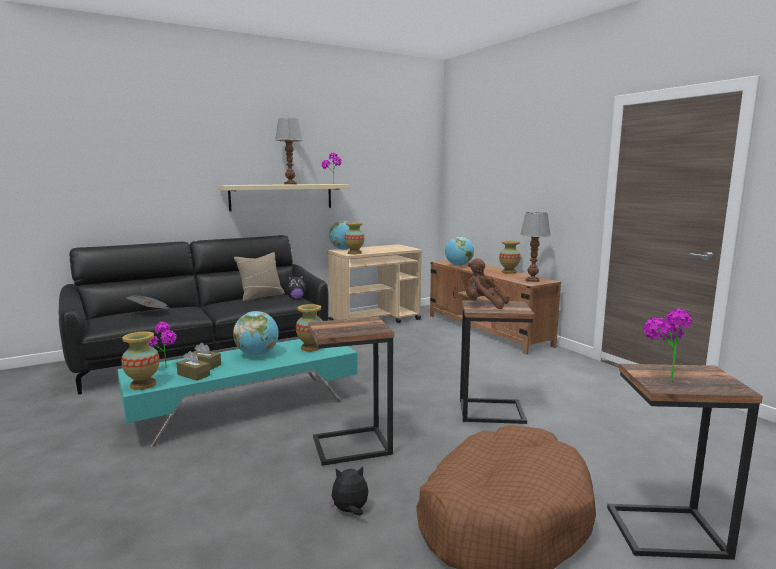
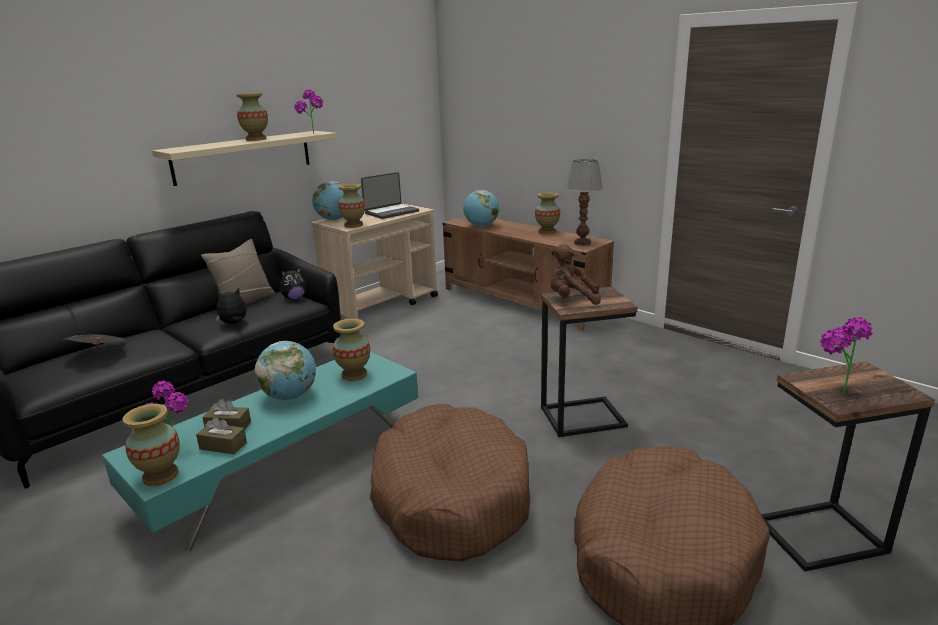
camera: 15 degrees left, 10 degrees up
(290, 184) = (256, 139): table lamp -> vase
(350, 511) = (495, 588): plush toy -> plush toy (234, 324)
(352, 446) = (450, 497): side table -> brown dog bed
(388, 248) = (391, 212): none -> laptop

